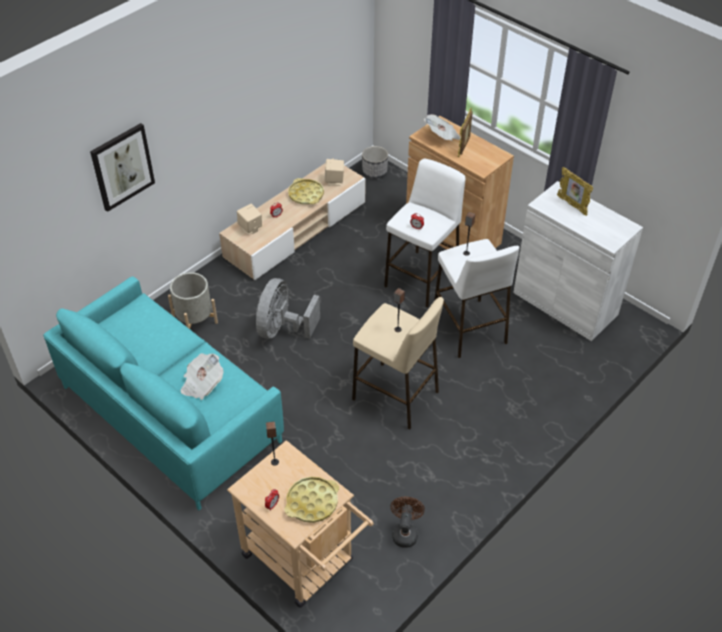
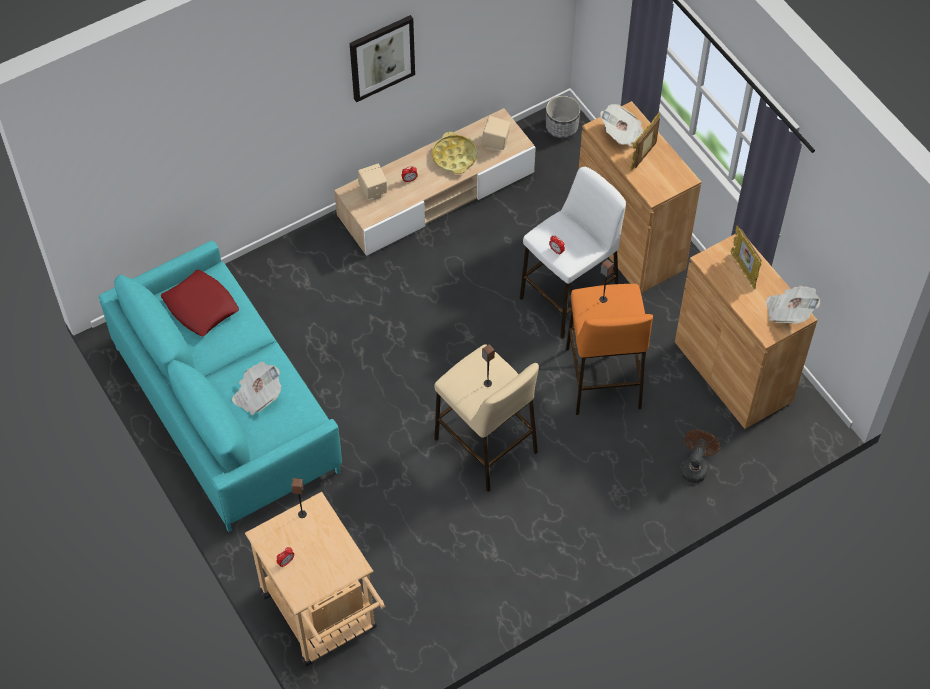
camera: 15 degrees right, 10 degrees up
(122, 166) = (216, 124): picture -> picture (381, 57)
(134, 328) = (200, 307): none -> red pillow
(195, 320) = (282, 294): grey planter -> none
(282, 329) = (381, 329): grey fan -> none
(312, 502) = (327, 569): yellow tray -> none
(405, 532) = (442, 611): brown fan -> brown fan (695, 466)
(469, 328) = (603, 379): white stool -> orange stool
(565, 303) = (733, 371): white cabinet -> brown cabinet
(619, 226) = (789, 312): none -> newspaper

